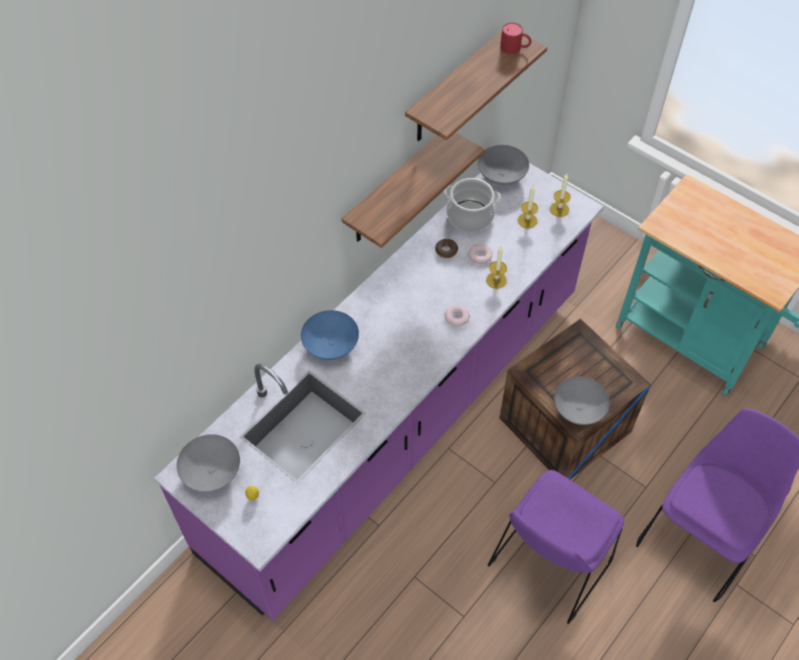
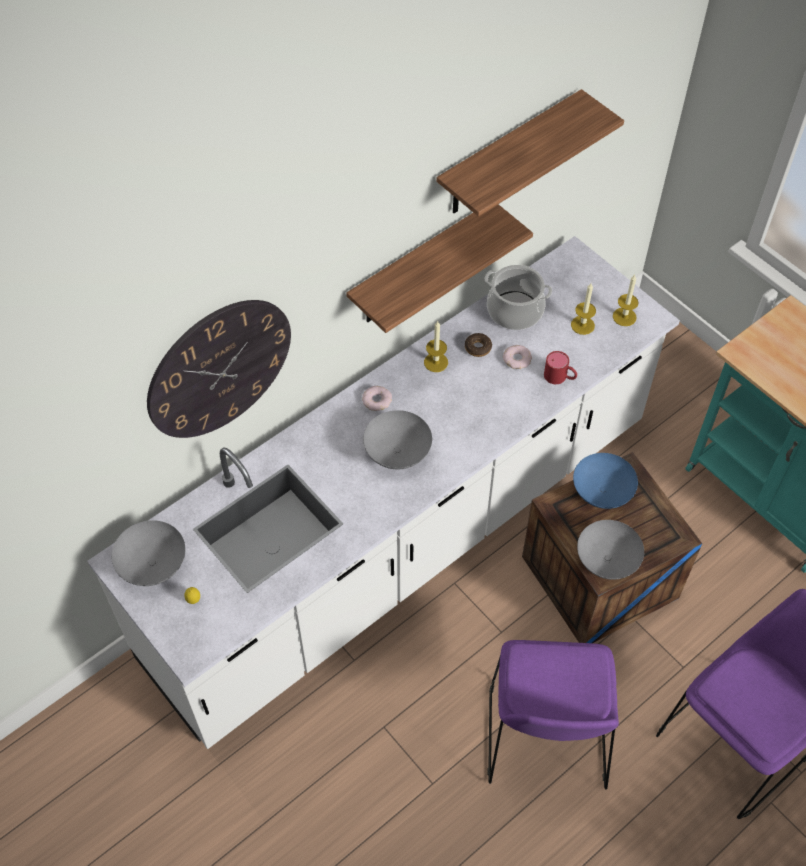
camera: 10 degrees right, 0 degrees up
(248, 297) = (219, 369): none -> wall clock
(330, 345) = (318, 439): blue bowl -> blue bowl (601, 491)
(399, 419) = (403, 540): purple counter -> white counter
(457, 317) = (473, 428): donut -> donut (377, 400)
(496, 280) = (530, 391): candle -> candle (436, 362)
(502, 177) = (563, 269): grey bowl -> grey bowl (397, 453)
(515, 48) = (585, 117): red mug -> red mug (560, 377)
(549, 564) = (546, 739): purple chair -> purple chair turned 45 degrees counterclockwise

